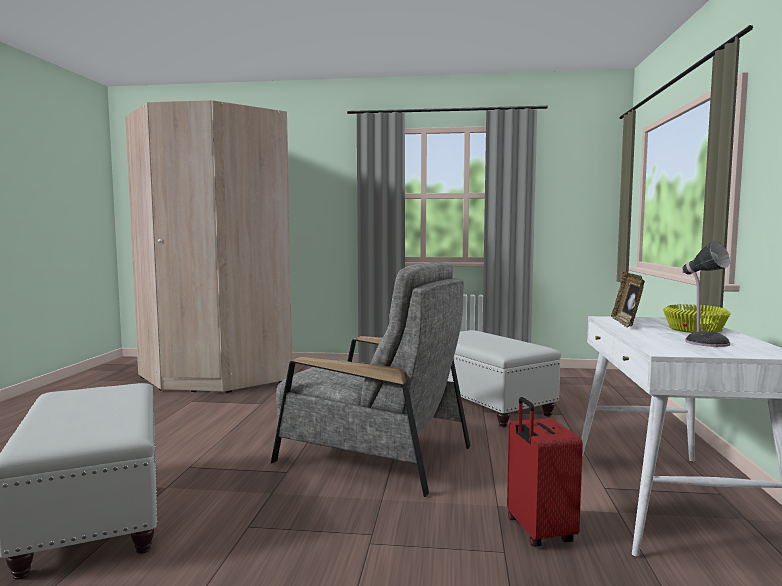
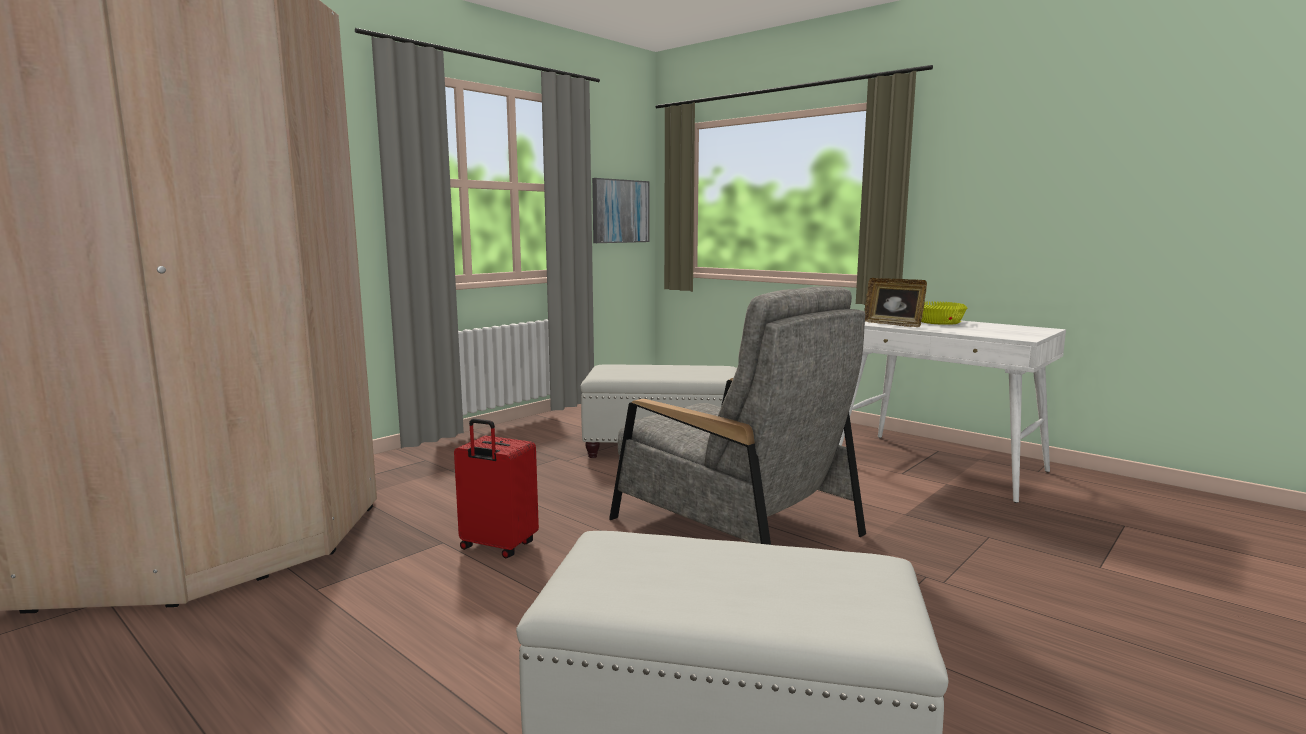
camera: 55 degrees left, 5 degrees up
(373, 454) = (733, 527): grey armchair -> grey armchair turned 75 degrees clockwise
(538, 531) = (962, 516): red suitcase -> red suitcase (497, 547)
(579, 211) = (620, 211): none -> picture
(704, 342) = (992, 329): table lamp -> none

